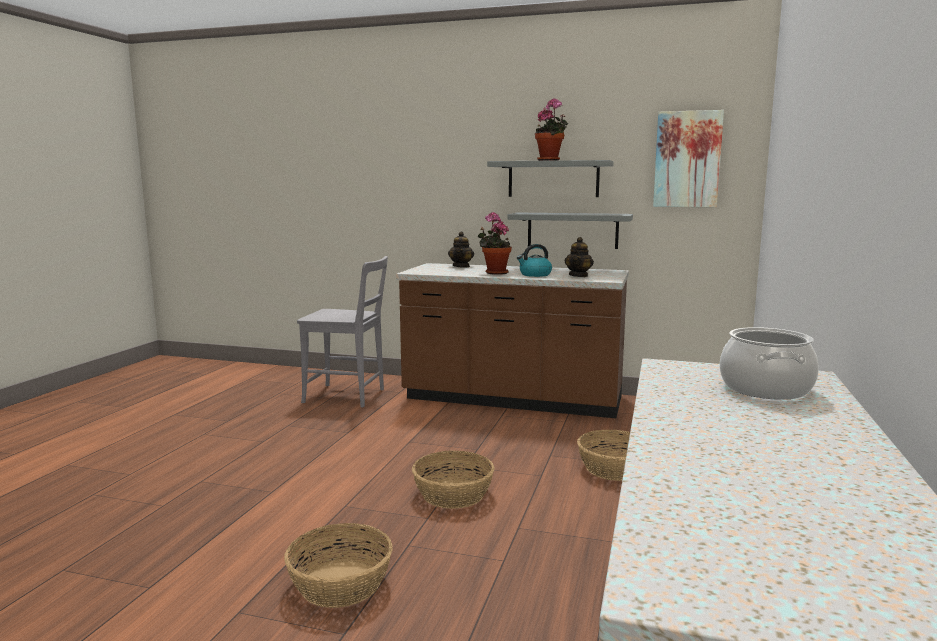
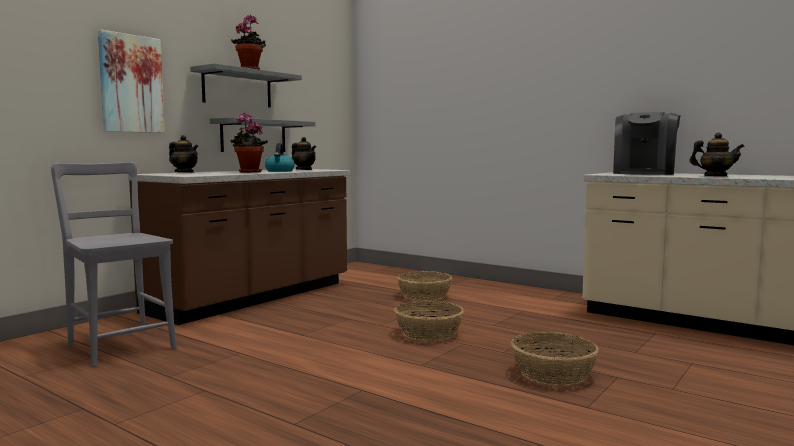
camera: 70 degrees left, 5 degrees down
(348, 396) = (119, 345): grey chair -> grey chair turned 75 degrees counterclockwise
(687, 159) = (319, 82): picture -> picture (131, 84)
(687, 435) = (715, 176): none -> teapot
(766, 389) = (644, 173): cooking pot -> coffee machine

